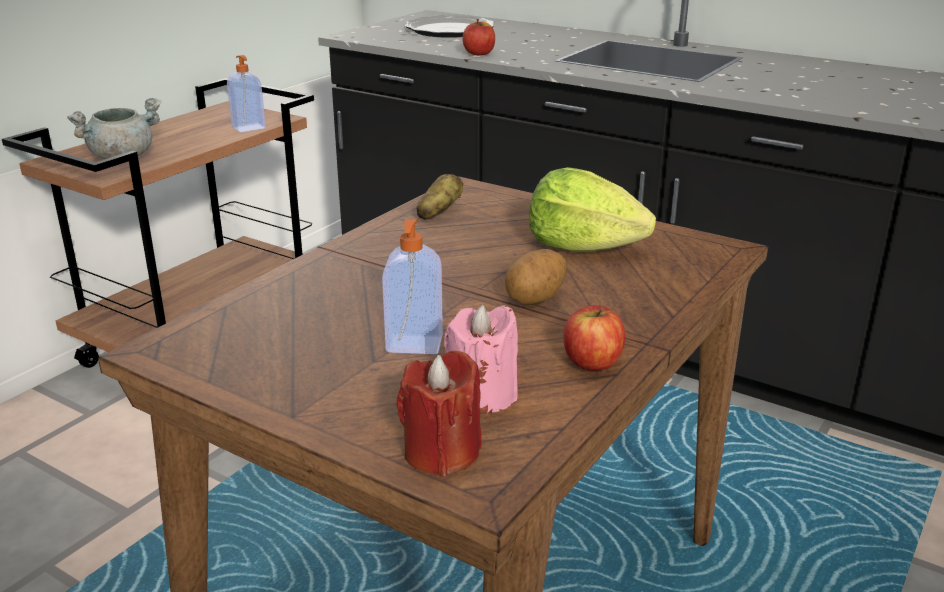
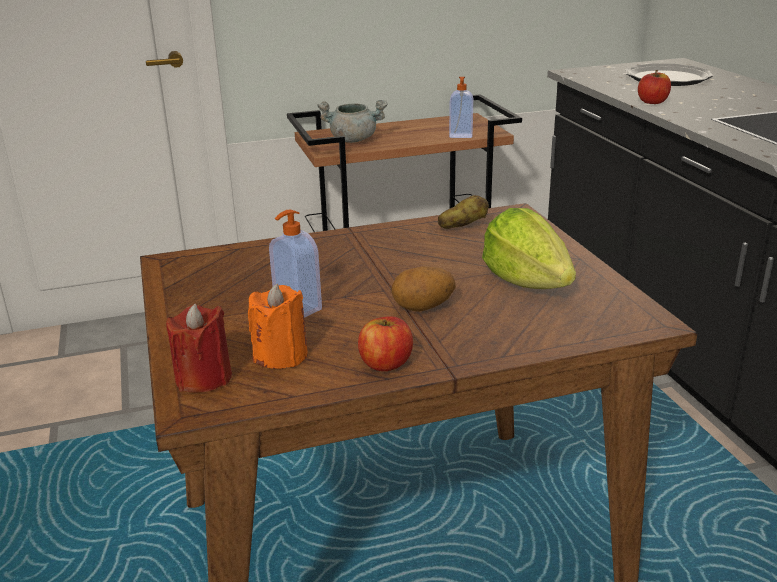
camera: 40 degrees right, 0 degrees up
(482, 396) = (281, 355): pink candle -> orange candle

